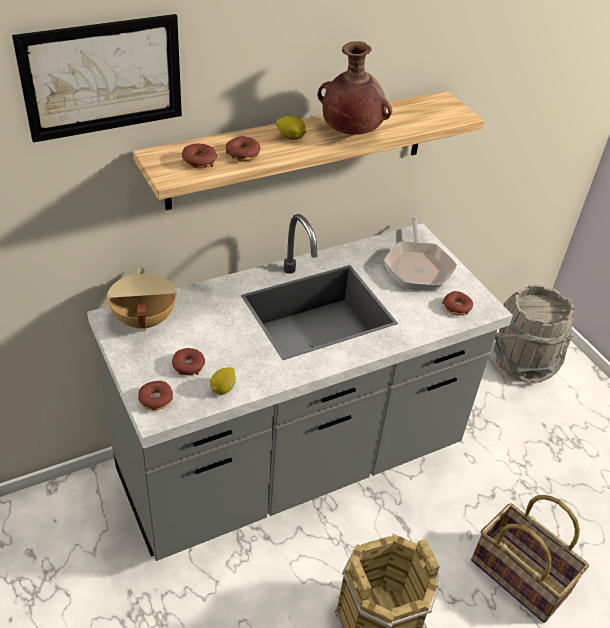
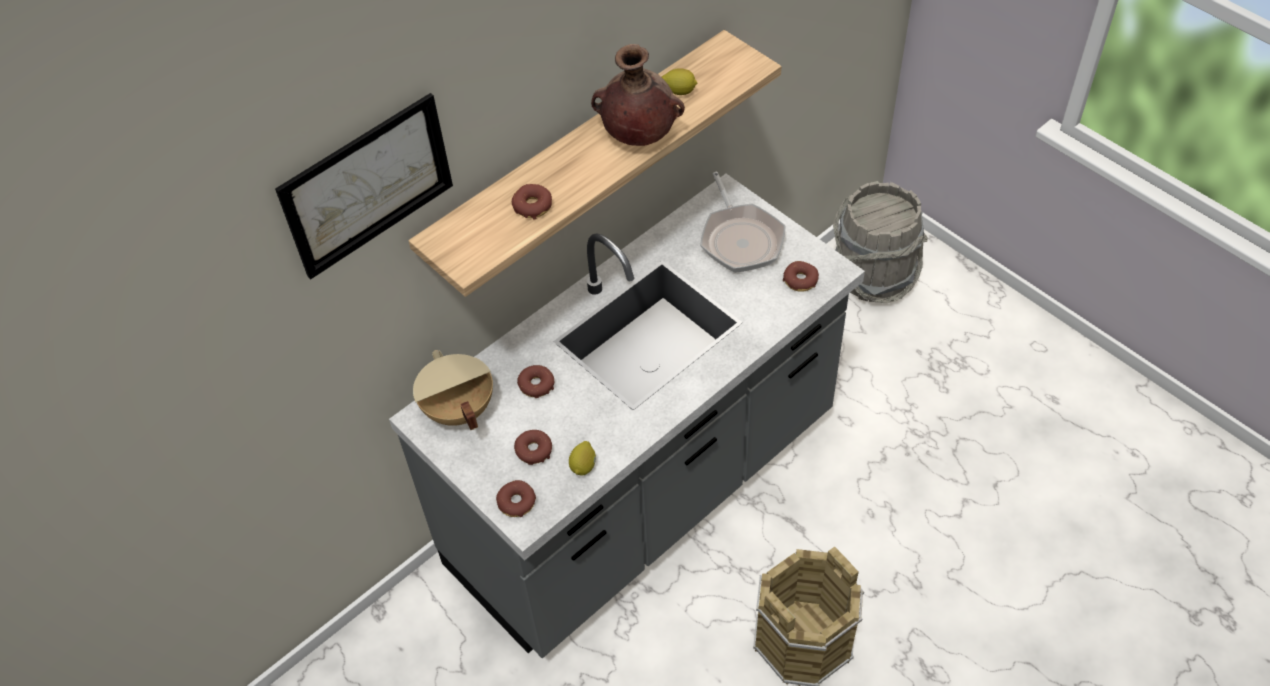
camera: 10 degrees left, 10 degrees up
(199, 161) = (489, 232): donut -> donut (536, 385)
(291, 137) = (575, 164): lemon -> lemon (679, 91)
(521, 575) = (939, 541): basket -> none

